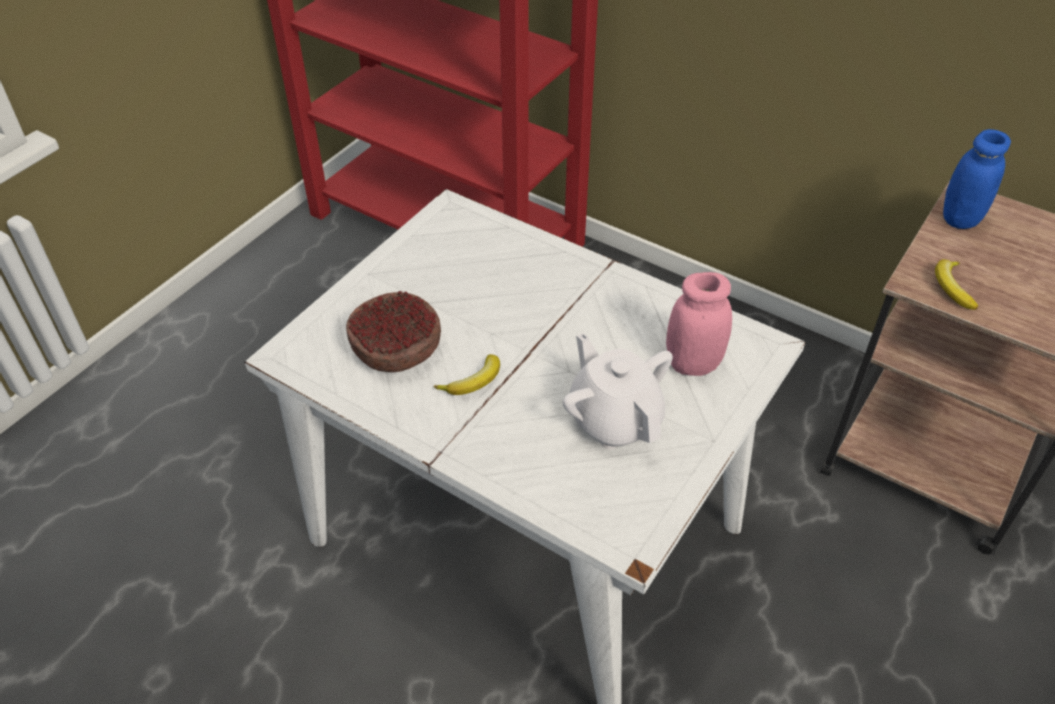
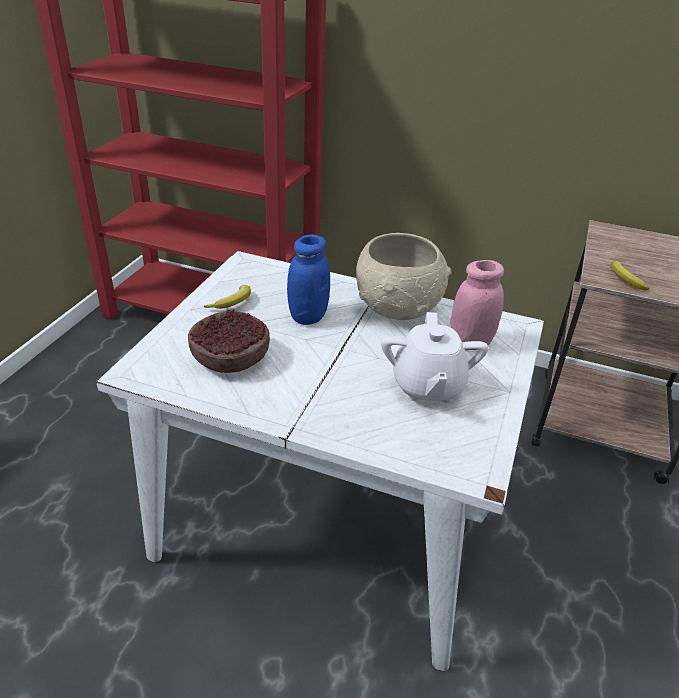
camera: 15 degrees left, 10 degrees down
(473, 382) = (303, 374): banana -> banana (233, 303)
(614, 419) = (427, 386): white teapot -> white teapot turned 135 degrees counterclockwise
(620, 301) = (399, 309): none -> beige bowl
(960, 218) = (608, 240): blue jar -> blue jar (308, 316)

